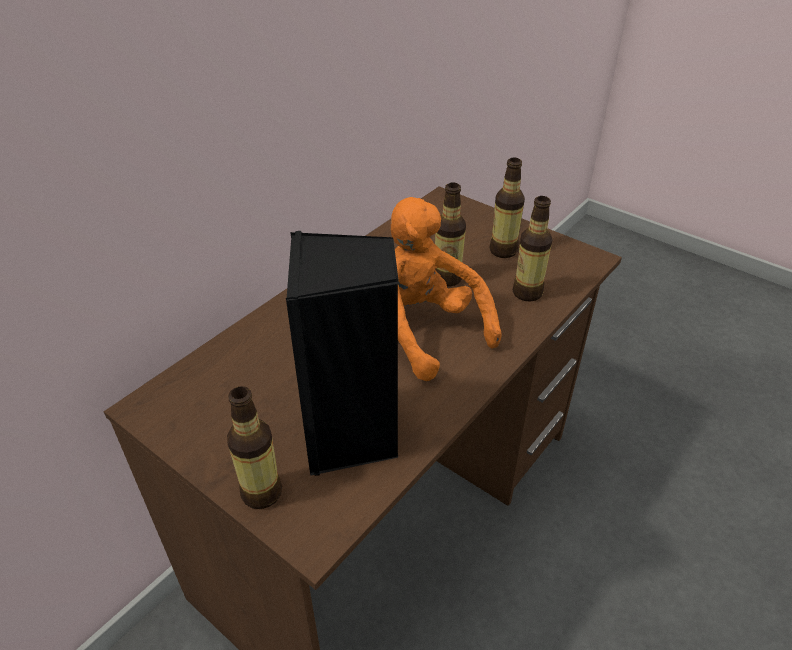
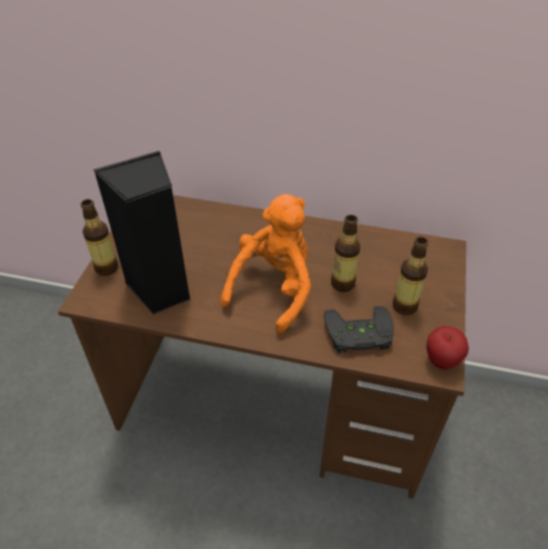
camera: 65 degrees right, 5 degrees up
(527, 293) = (358, 336): bottle -> black game controller
(582, 255) = (441, 361): none -> apple

